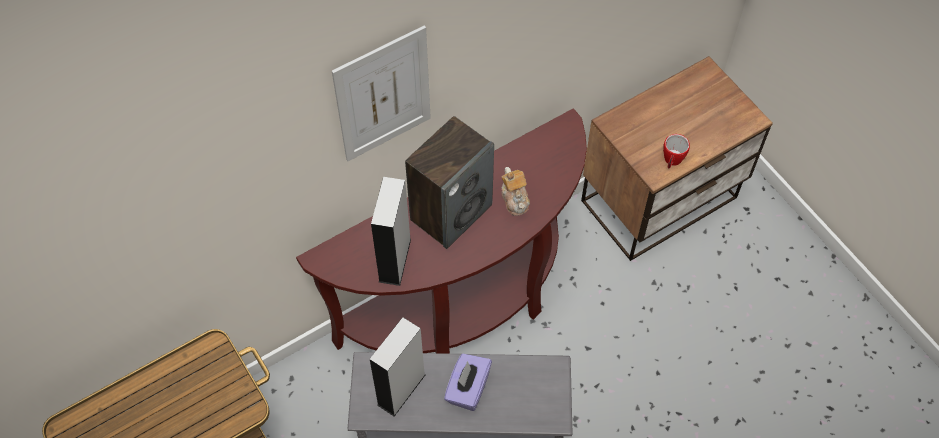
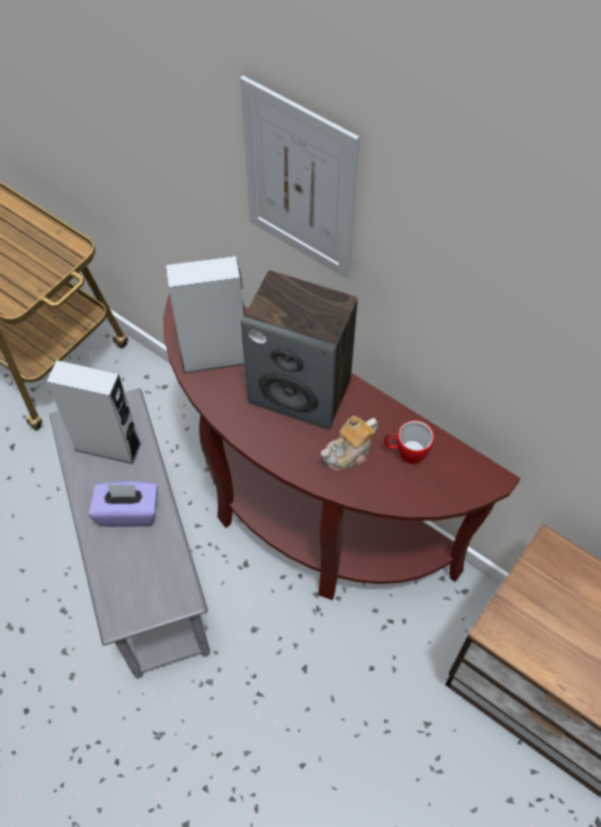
camera: 70 degrees right, 0 degrees up
(671, 161) = (528, 645): mug -> mug (406, 452)

